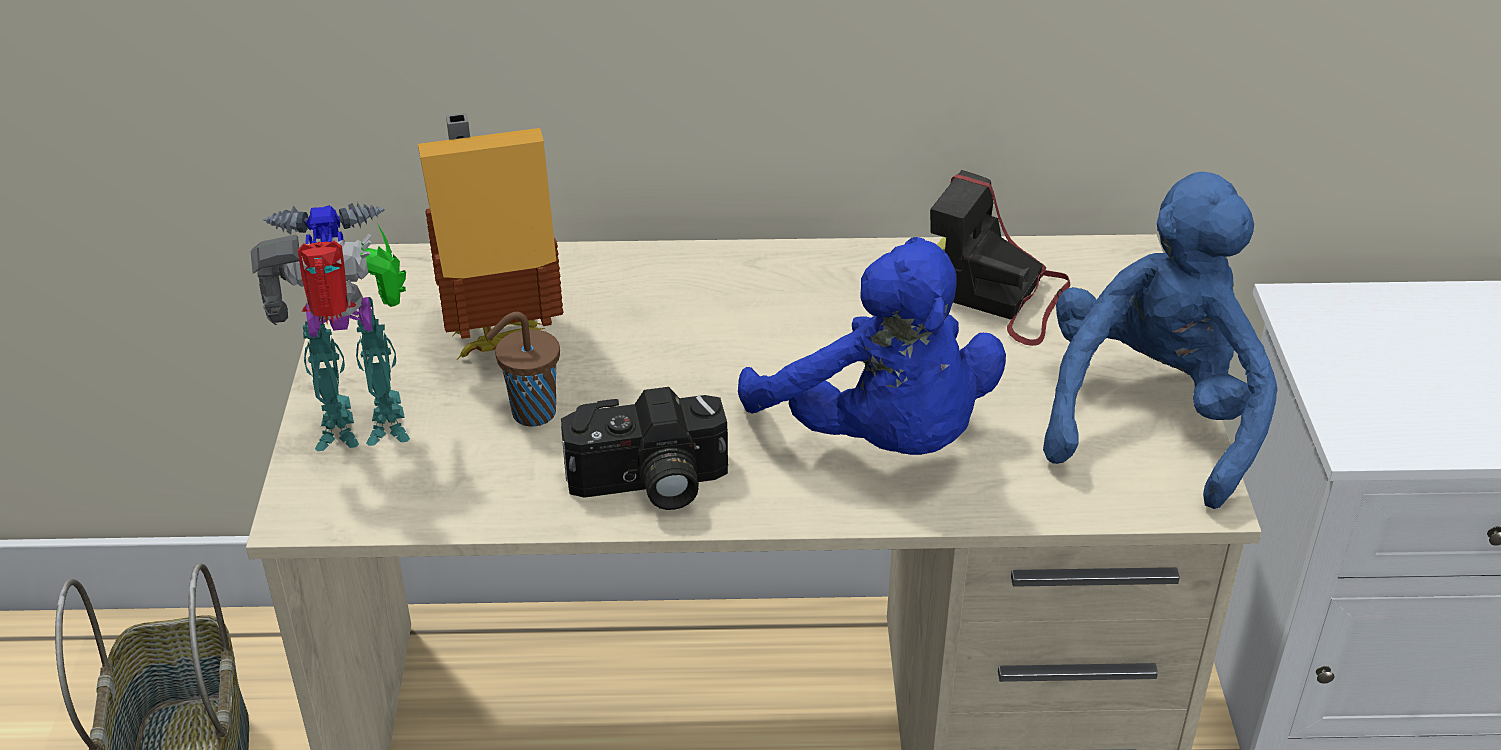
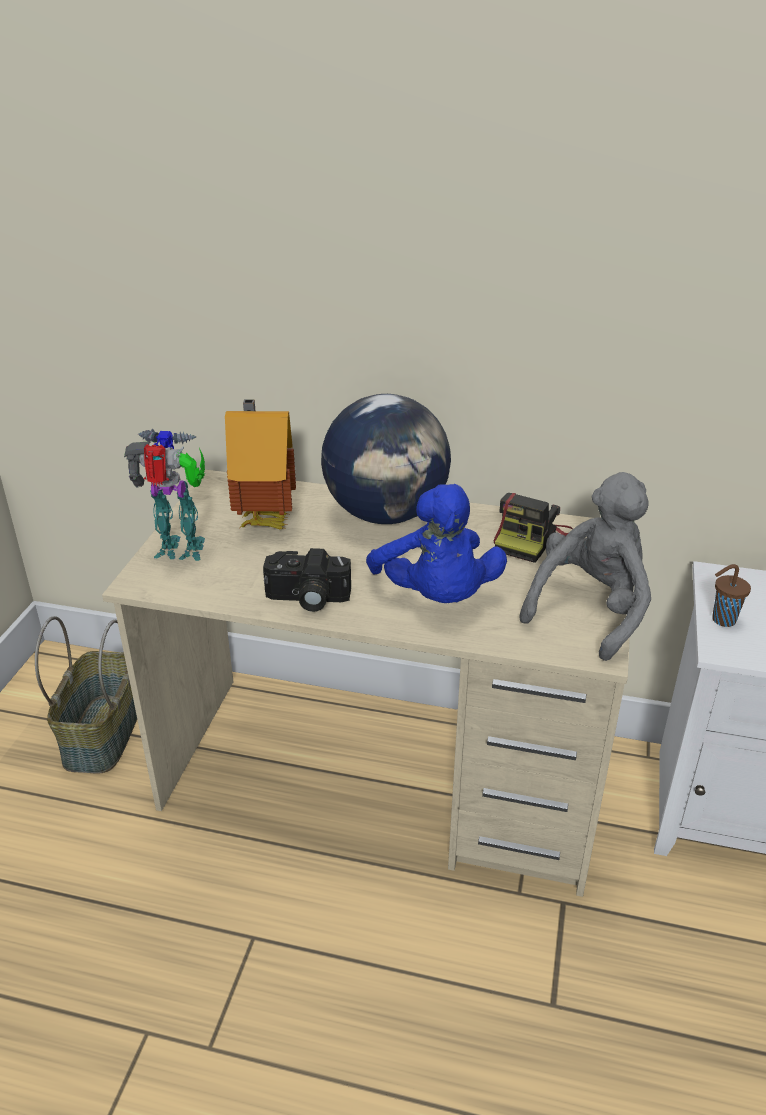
camera: 15 degrees right, 5 degrees down
(531, 413) = (263, 557): brown cup -> brown cup (722, 620)
(721, 288) = (386, 515): none -> globe
(996, 294) = (530, 539): camera -> camera turned 105 degrees counterclockwise
(1151, 415) = (590, 609): blue plush toy -> grey plush toy

